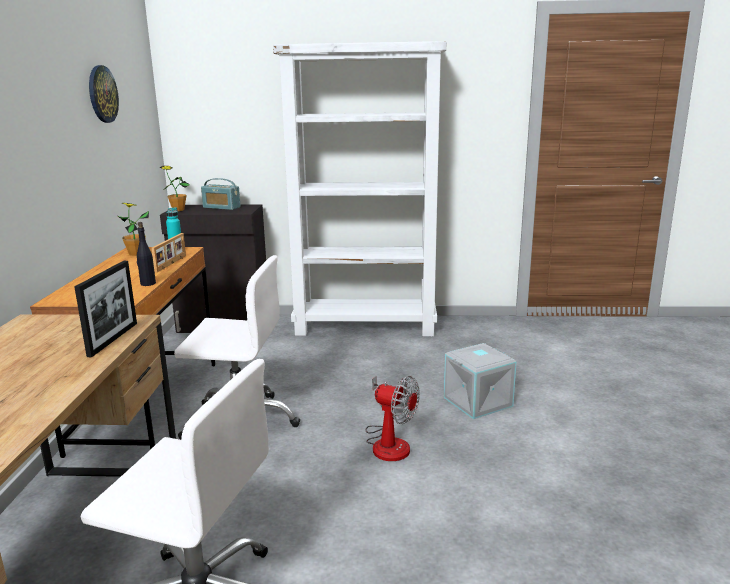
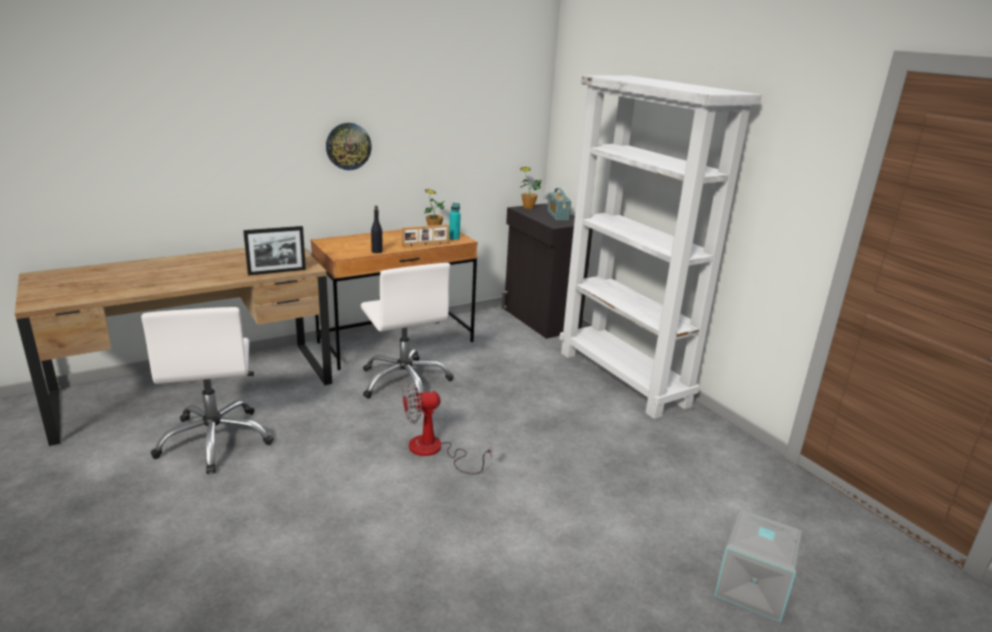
camera: 55 degrees right, 5 degrees up
(102, 94) = (454, 102): wall clock -> wall clock (348, 146)
(388, 442) = (435, 451): fan -> fan turned 75 degrees clockwise
(478, 402) = (546, 479): grey storage box -> grey storage box (751, 588)

